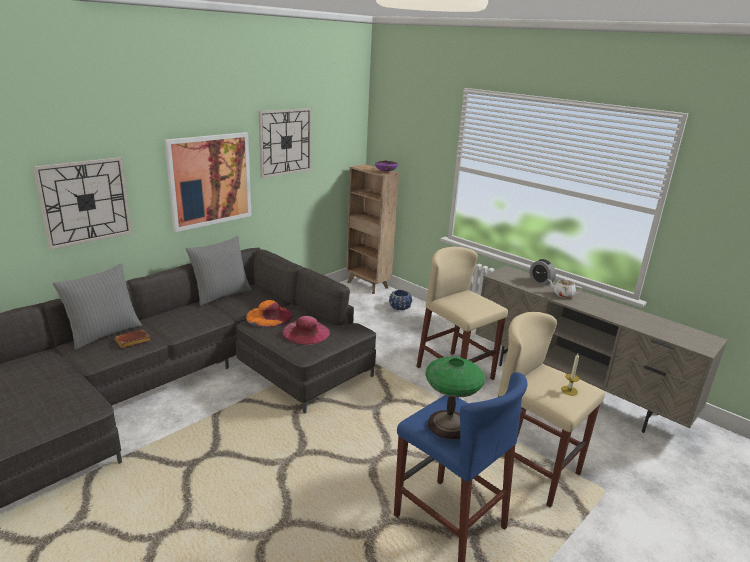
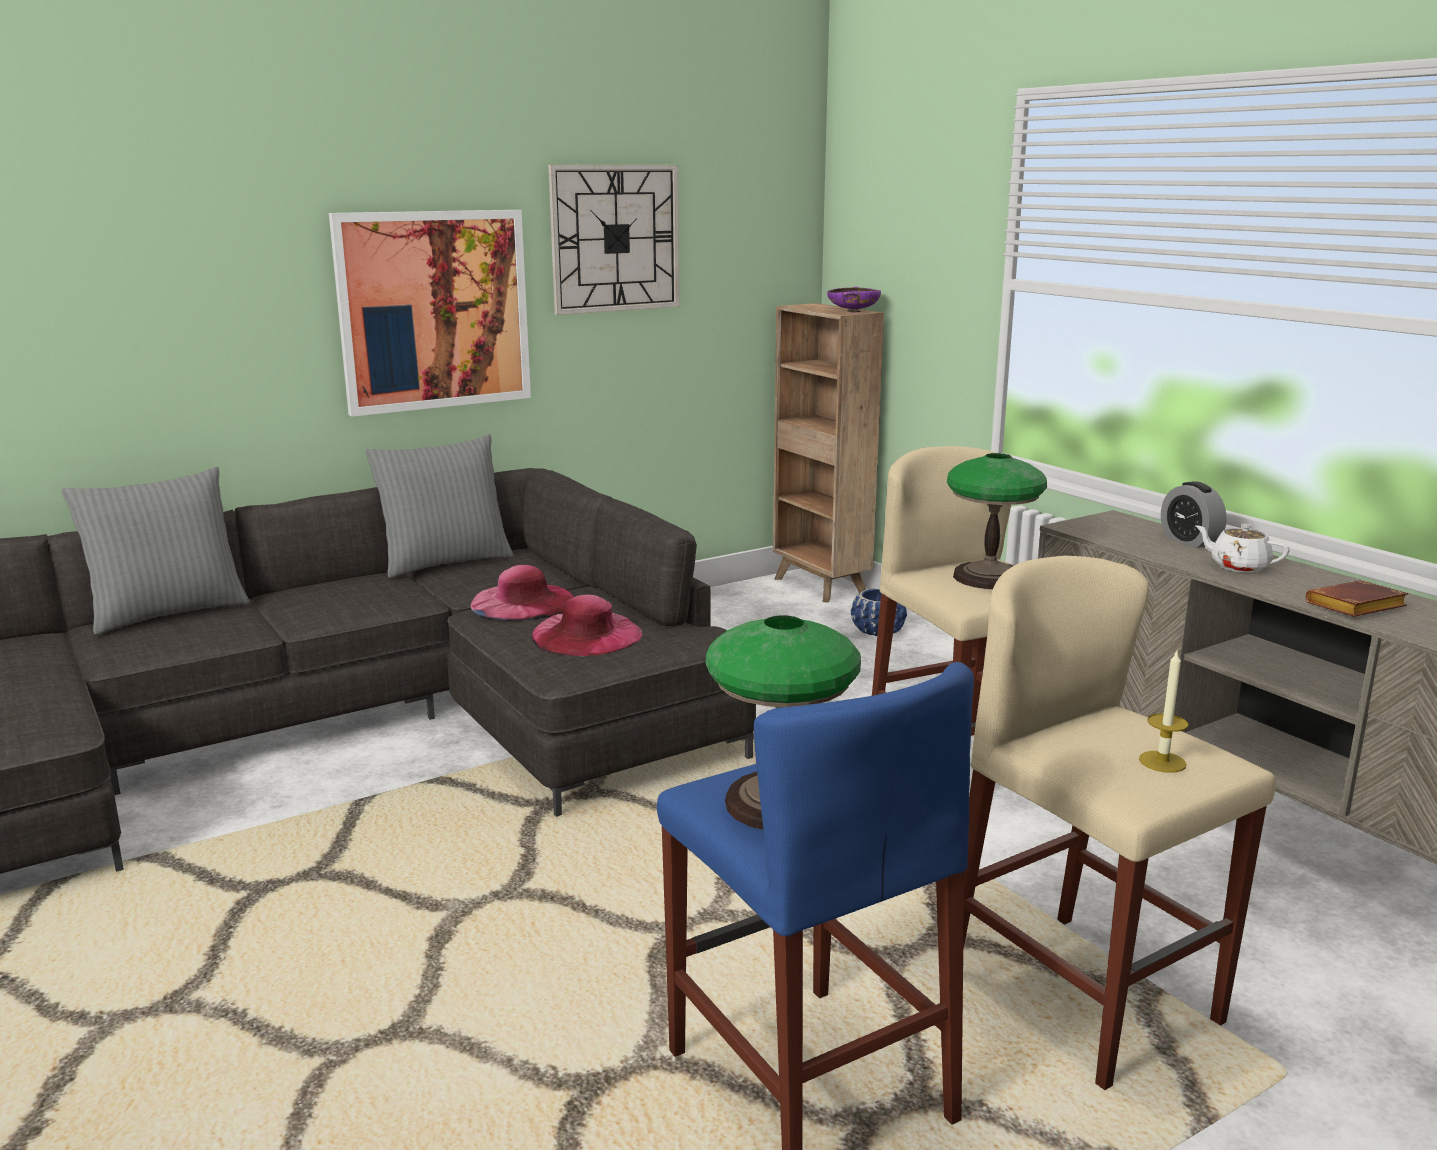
camera: 15 degrees right, 5 degrees down
(85, 202) = (152, 333): wall clock -> none
(132, 342) = (212, 629): brown book -> brown book (1355, 607)
(269, 316) = (523, 602): orange hat -> pink hat
(470, 301) = (988, 577): none -> table lamp

